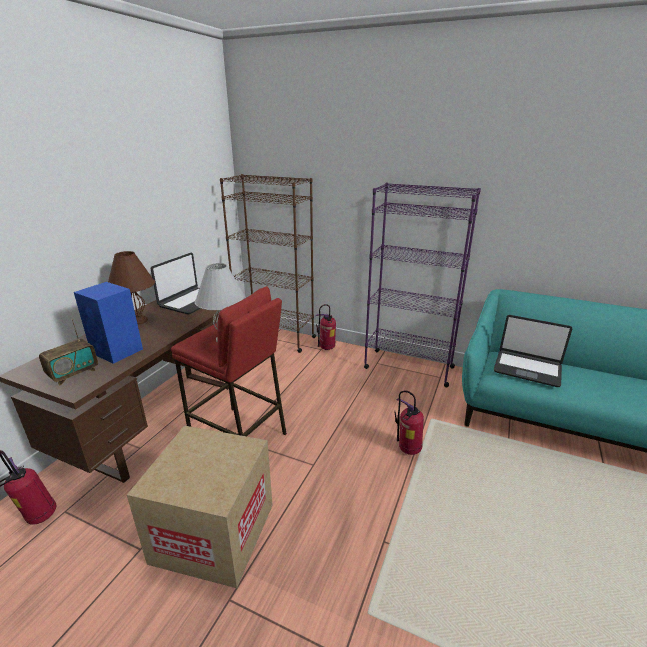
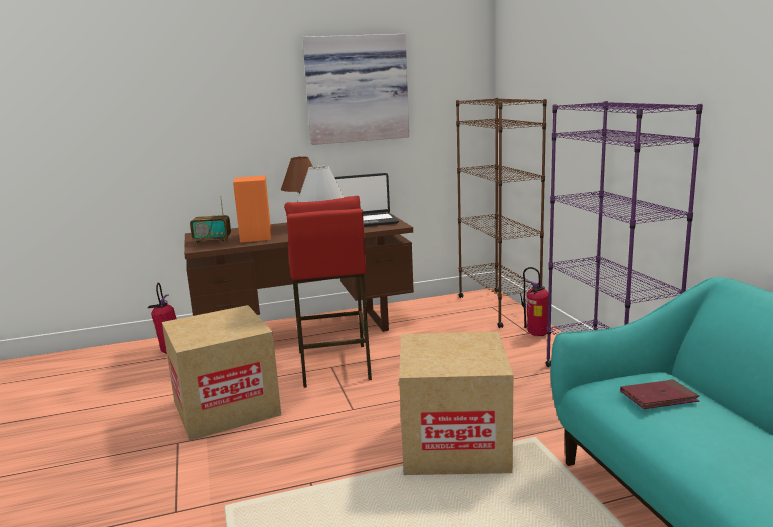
camera: 50 degrees right, 10 degrees down
(117, 351) = (256, 237): blue speaker -> orange speaker
(143, 172) = (356, 89): none -> picture
(407, 450) = (454, 445): fire extinguisher -> cardboard box
(527, 368) = (658, 397): laptop -> red book

